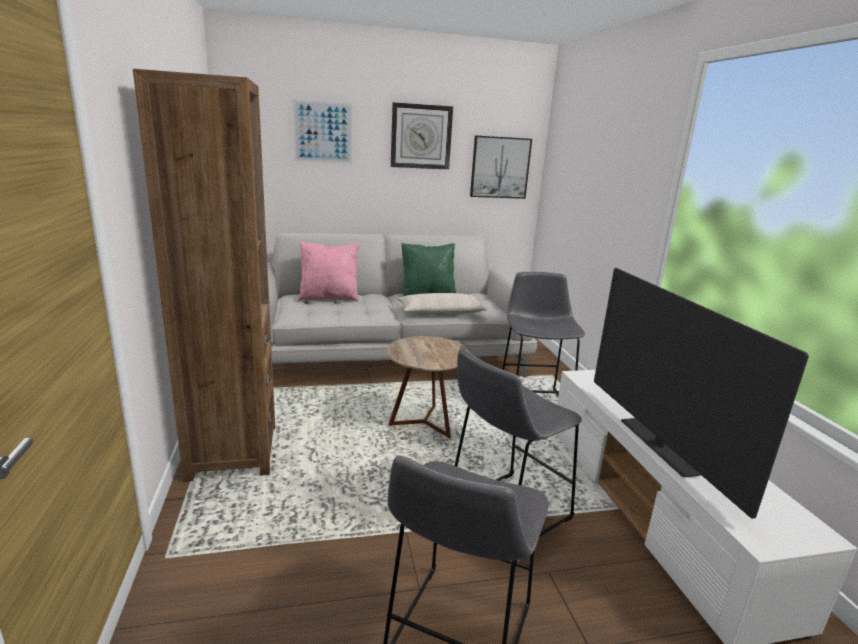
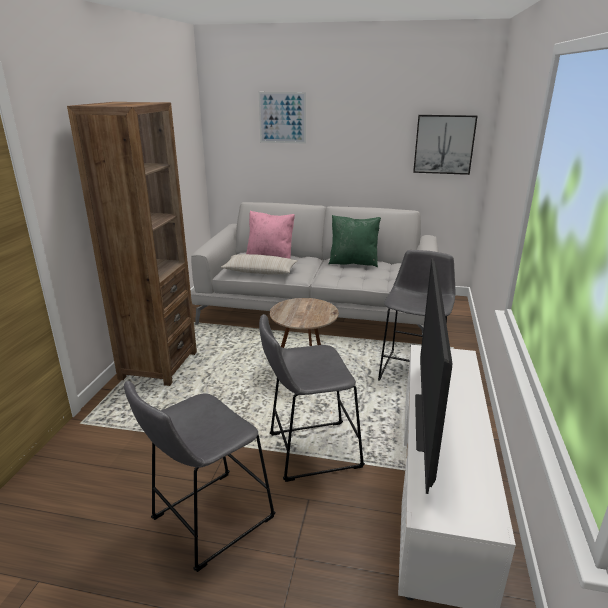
camera: 25 degrees right, 5 degrees up
(421, 136) = (366, 118): wall clock -> none
(441, 313) = (350, 279): beige pillow -> beige pillow (259, 271)

